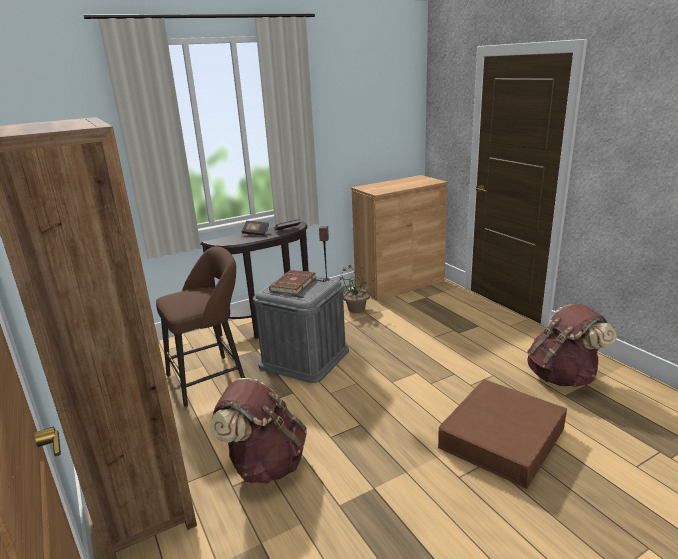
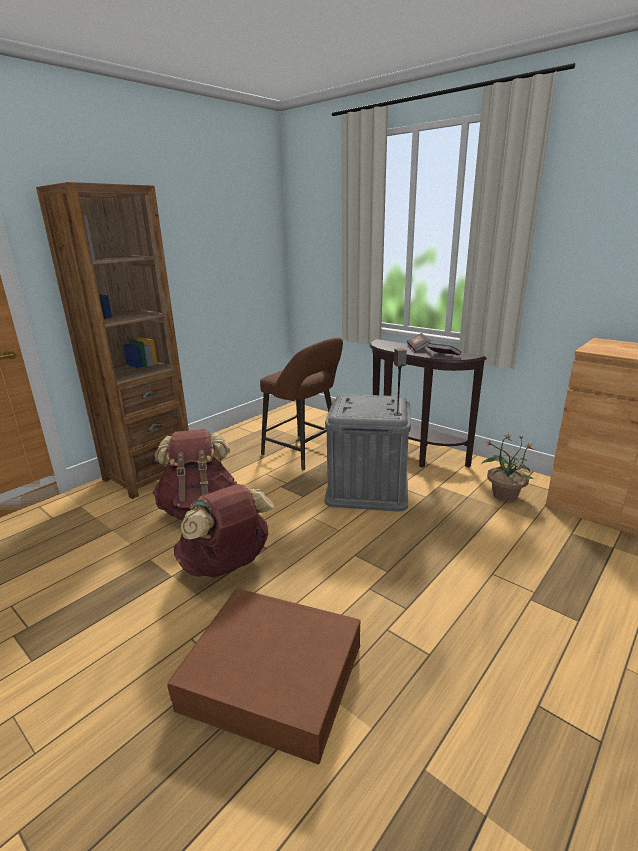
camera: 70 degrees right, 0 degrees up
(292, 284) = (370, 402): brown book -> none
(563, 376) = (490, 767): brown backpack -> brown backpack (227, 566)

